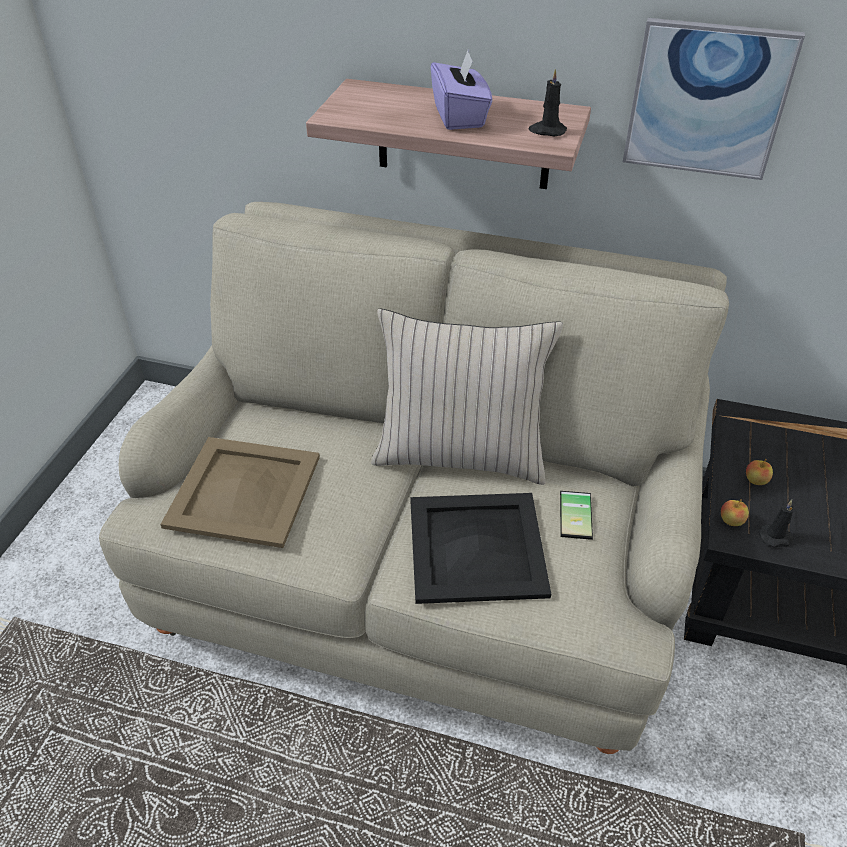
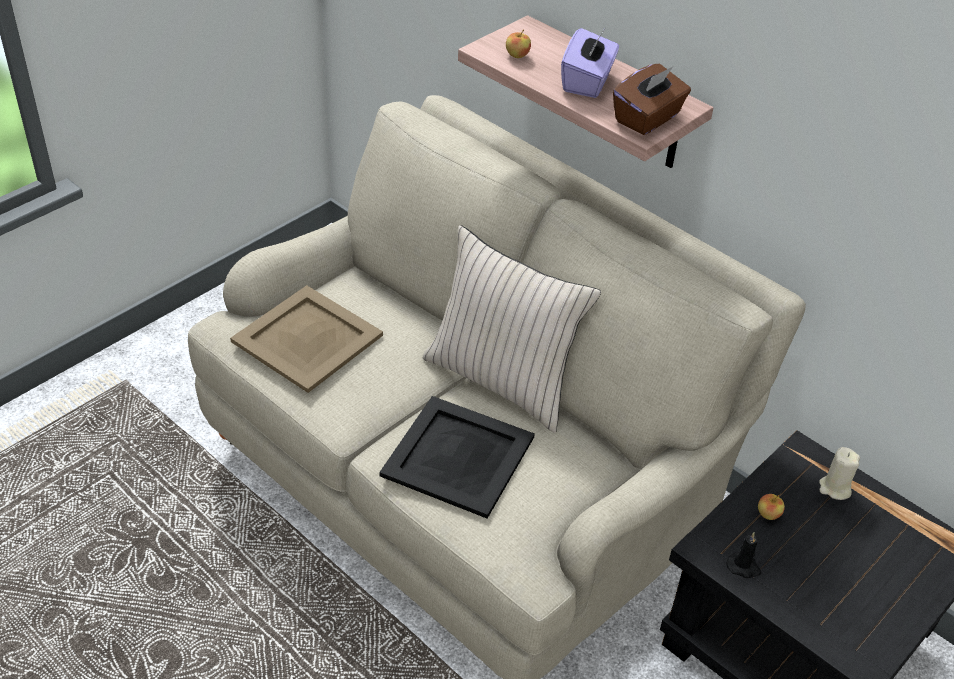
camera: 25 degrees right, 0 degrees up
(547, 131) = (648, 118): black candle -> brown tissue box
(579, 515) = (562, 468): phone -> none
(707, 99) = (807, 134): picture -> none
(731, 521) = (713, 536): apple -> apple (517, 55)
(784, 435) = (834, 488): none -> beige candle

